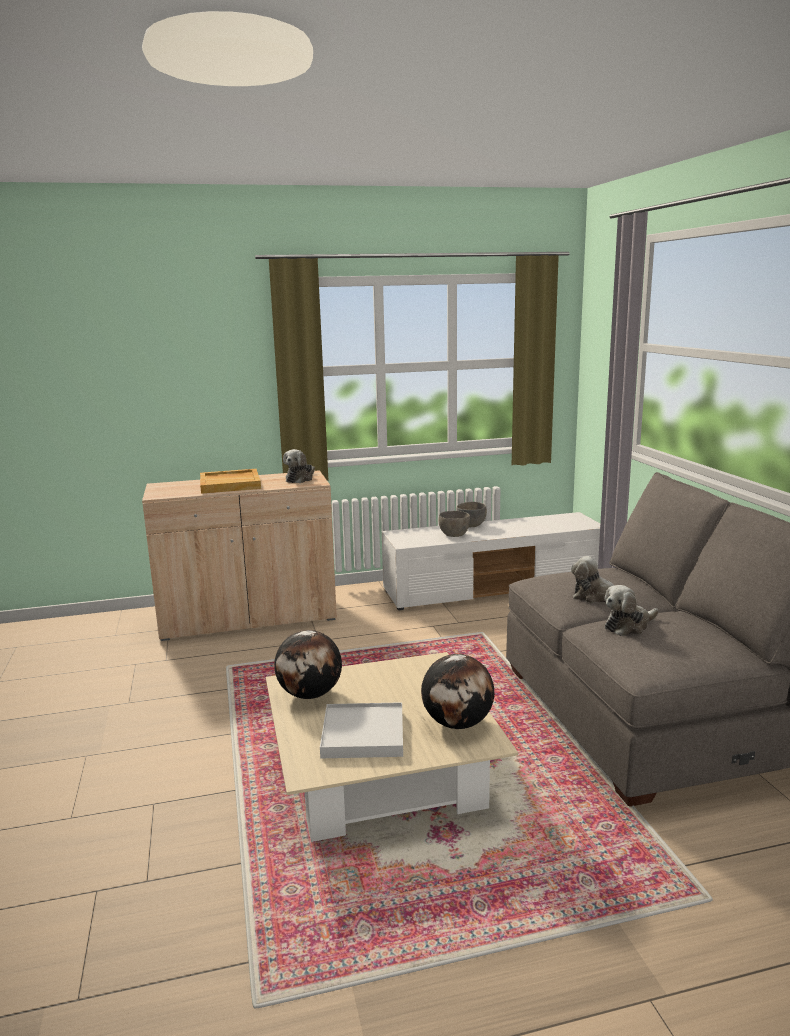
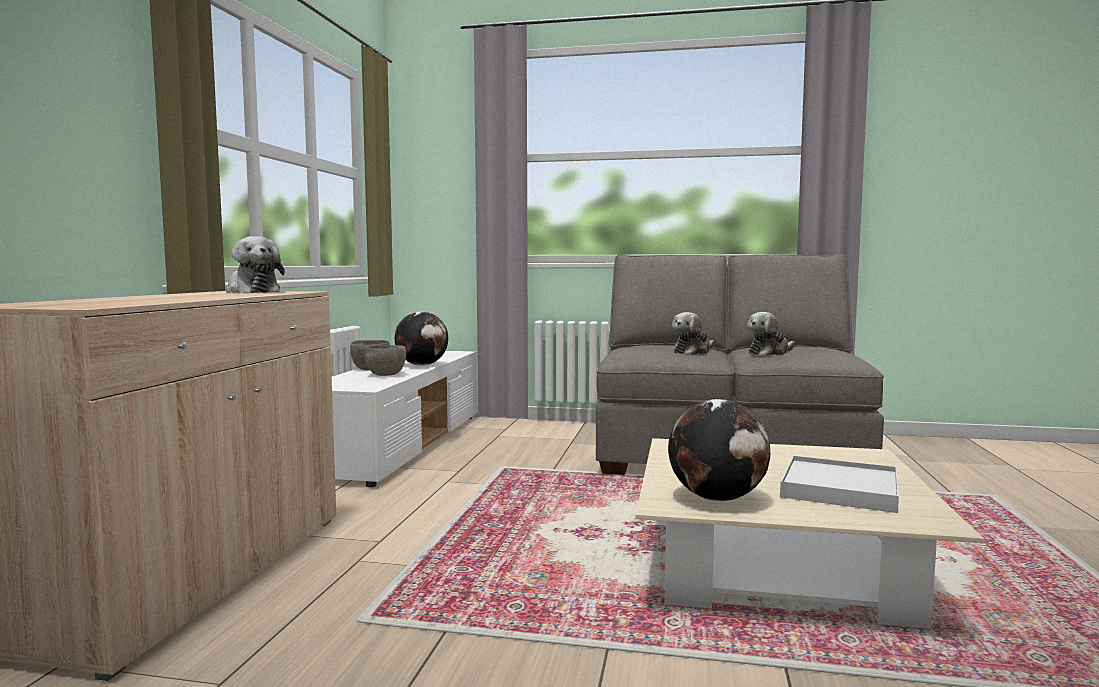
camera: 65 degrees left, 10 degrees down
(230, 484) = (163, 297): beige tray -> none
(458, 724) = (827, 456): globe -> globe (422, 365)
(628, 626) = (769, 353): plush toy -> plush toy turned 60 degrees clockwise

